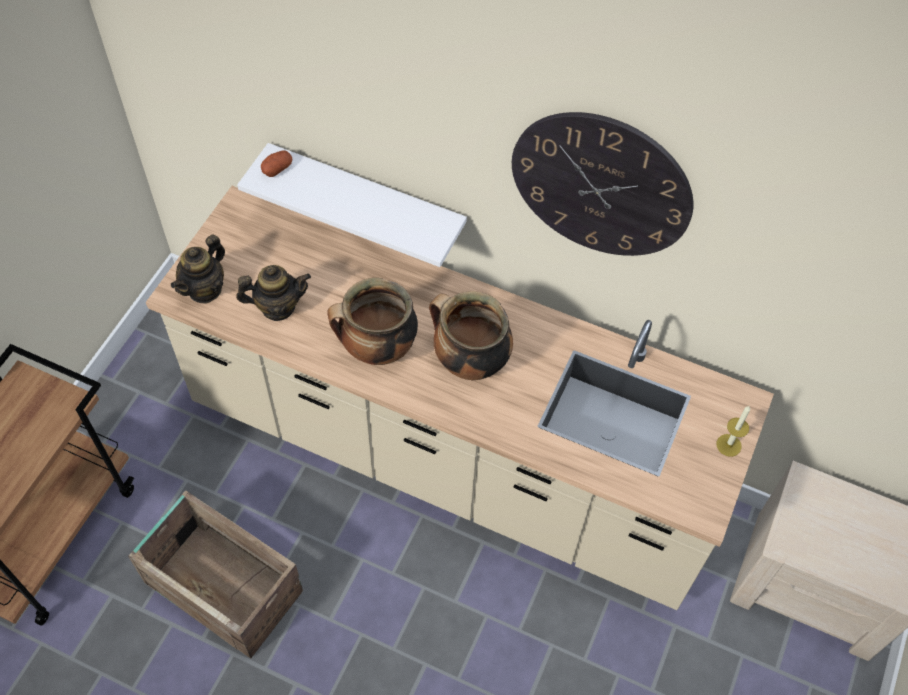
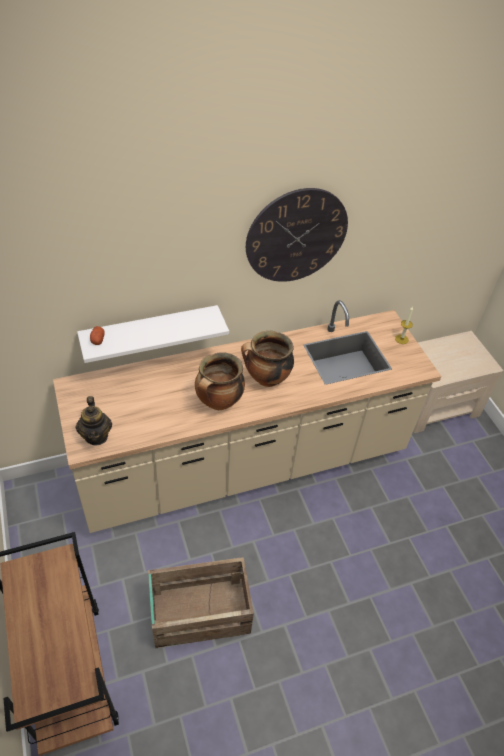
camera: 45 degrees left, 10 degrees down
(278, 307) = (146, 417): teapot -> none

